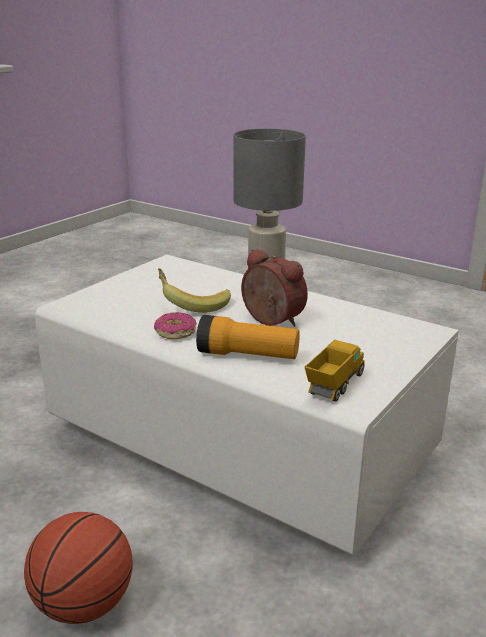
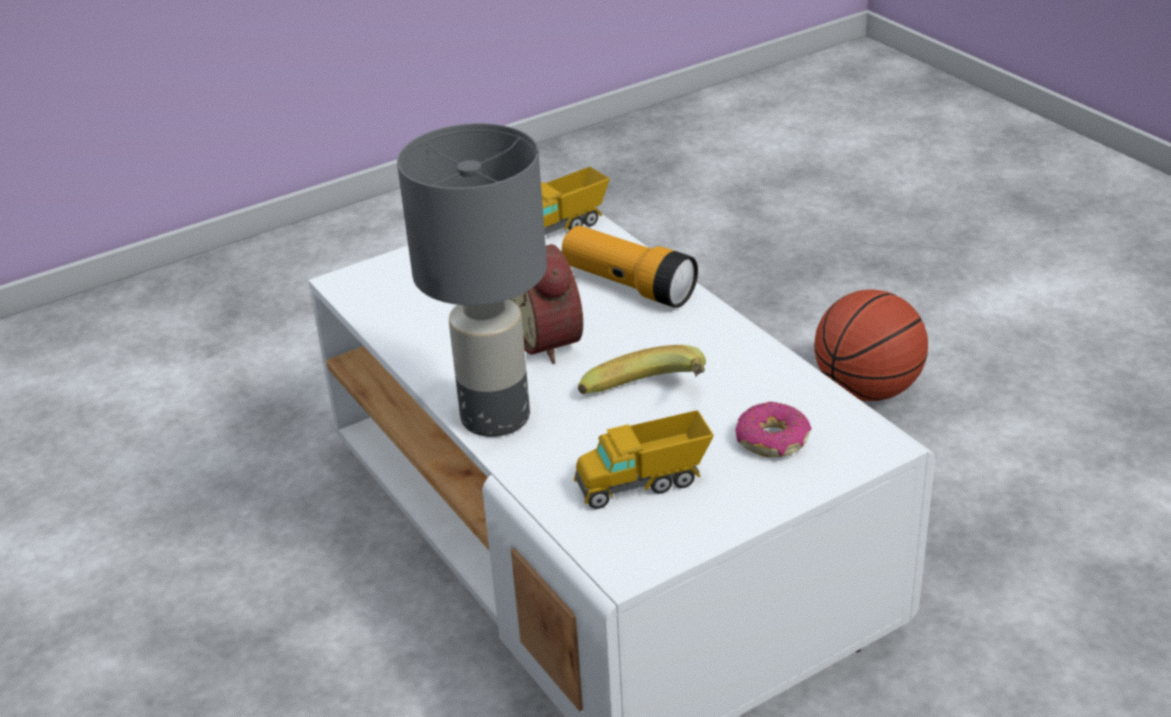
camera: 155 degrees left, 10 degrees up
(175, 332) = (706, 342): donut -> donut (773, 441)
(176, 279) = (643, 484): none -> toy truck

